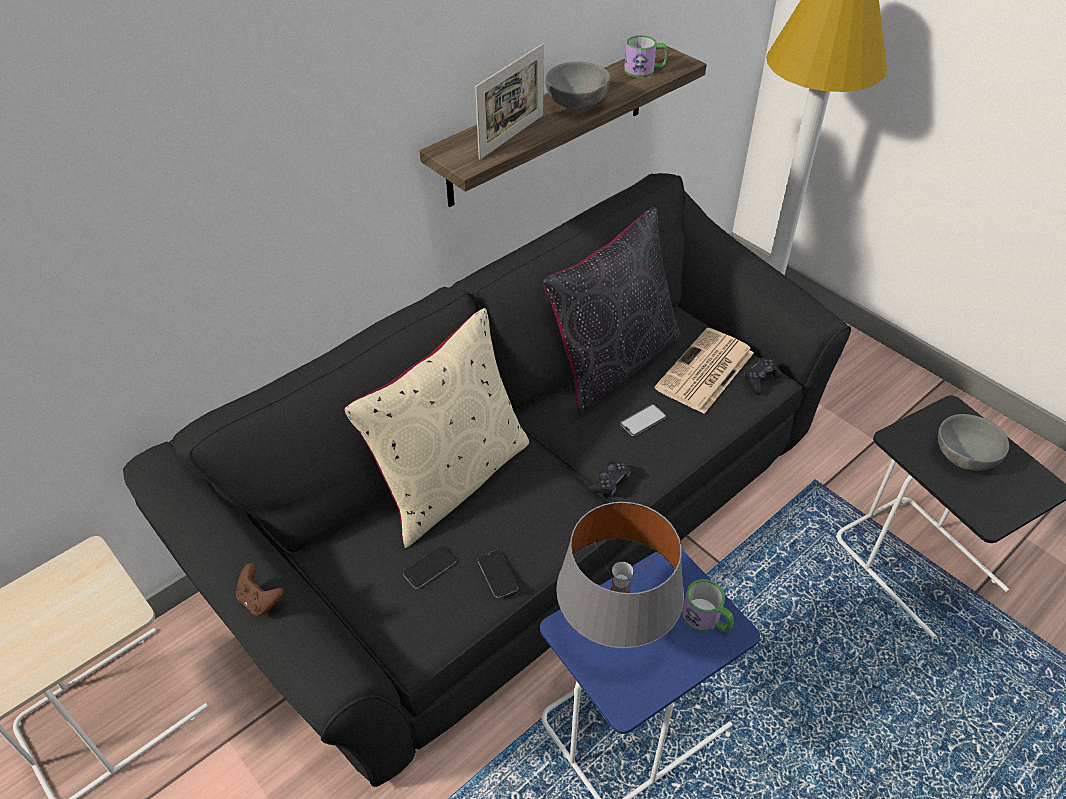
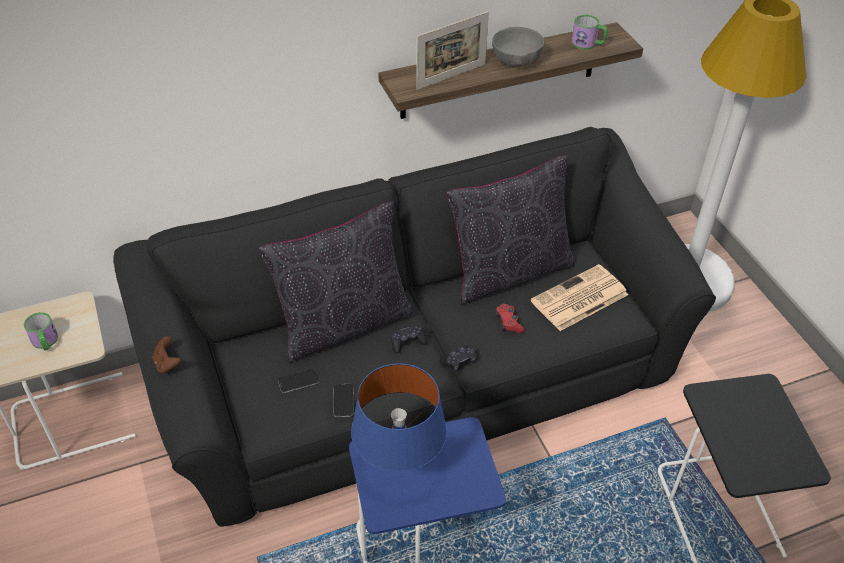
camera: 20 degrees right, 0 degrees up
(451, 479) = (343, 324): beige pillow -> black pillow
(614, 633) = (399, 465): grey table lamp -> blue table lamp
(643, 420) = (508, 322): phone -> red game controller
(706, 619) = (471, 478): mug -> mug (45, 342)
(760, 379) = (622, 317): black game controller -> black game controller (407, 342)
(962, 458) = (749, 425): grey bowl -> none

